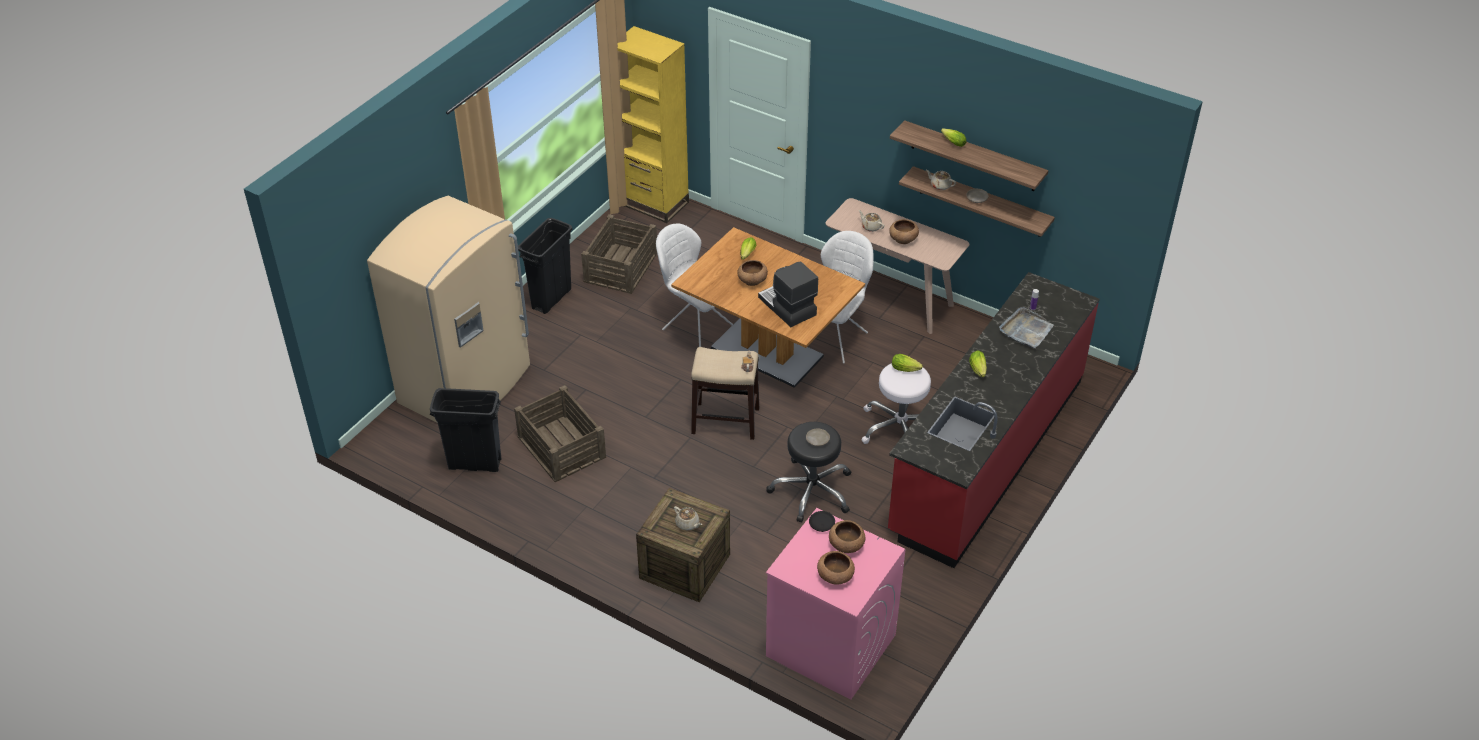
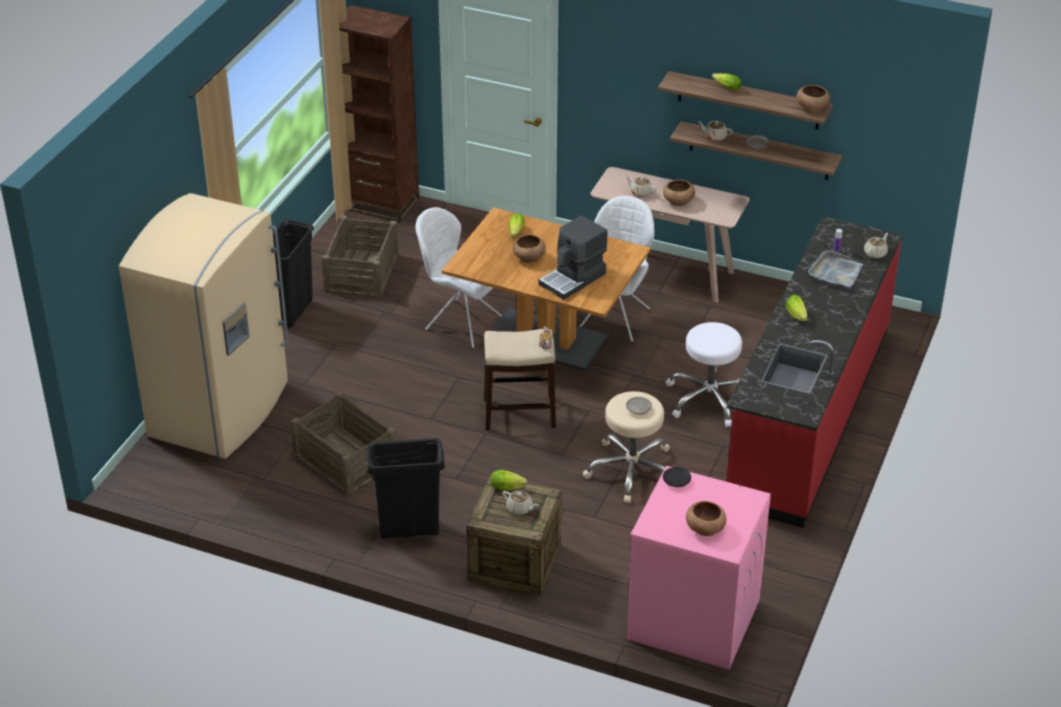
camera: 10 degrees left, 5 degrees down
(474, 464) = (252, 488): black trash can -> black trash can (408, 529)
(654, 203) = (381, 204): yellow bookcase -> brown bookcase
(787, 307) = (573, 279): coffee machine -> coffee machine turned 90 degrees counterclockwise
(811, 491) = (631, 471): black stool -> beige stool
(846, 545) = (708, 497): brown bowl -> brown bowl (812, 107)
(906, 369) = (713, 329): lettuce -> lettuce (509, 487)
(1068, 315) = (875, 253): none -> beige teapot

